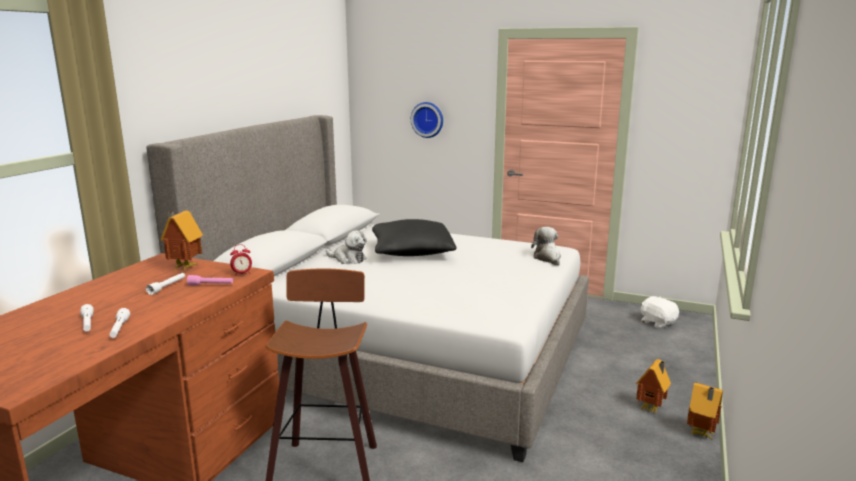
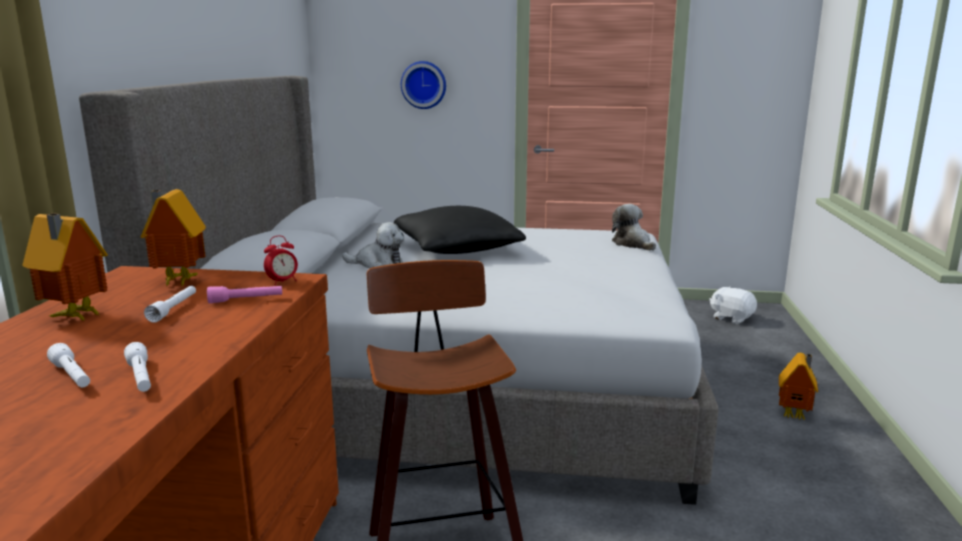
camera: 15 degrees left, 0 degrees up
(701, 435) = (868, 437): toy house -> toy house (74, 317)

